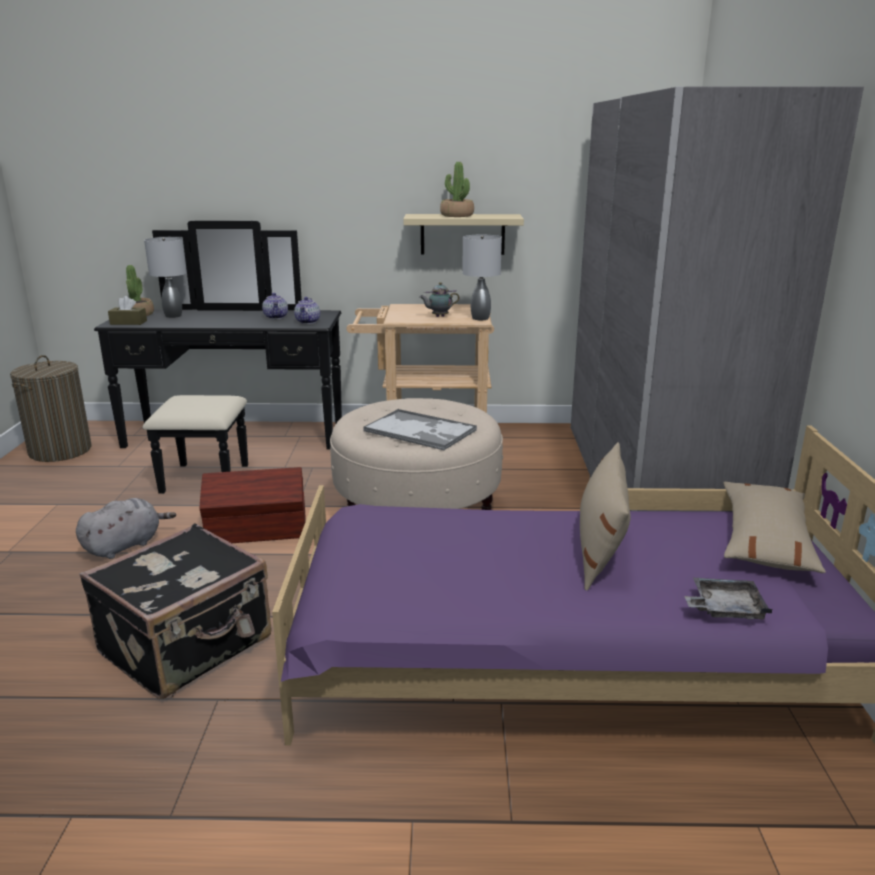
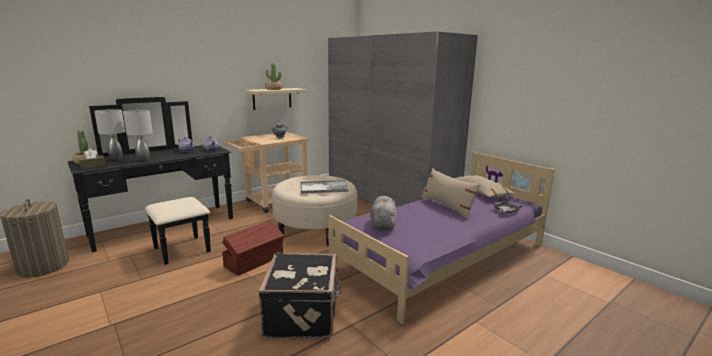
camera: 40 degrees left, 5 degrees down
(125, 545) = (190, 292): grey plush toy -> grey plush toy (383, 224)
(481, 318) = (299, 136): grey table lamp -> grey table lamp (144, 159)

